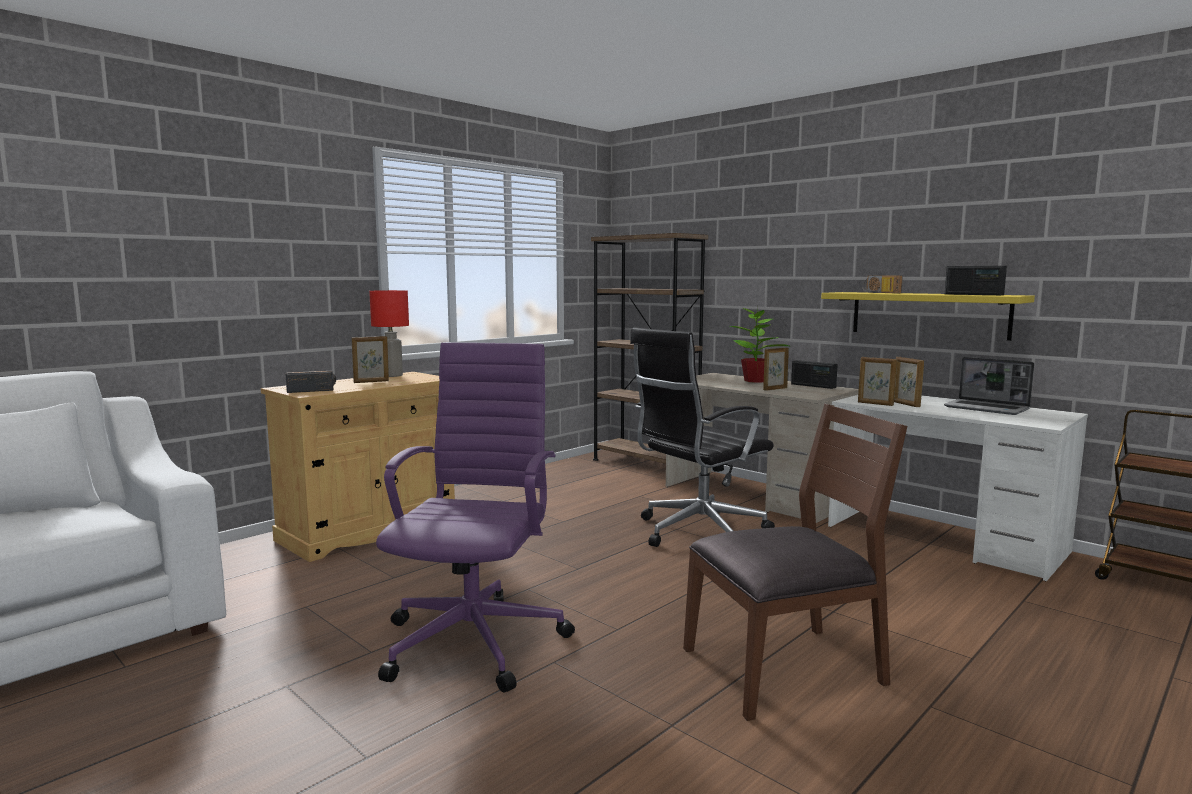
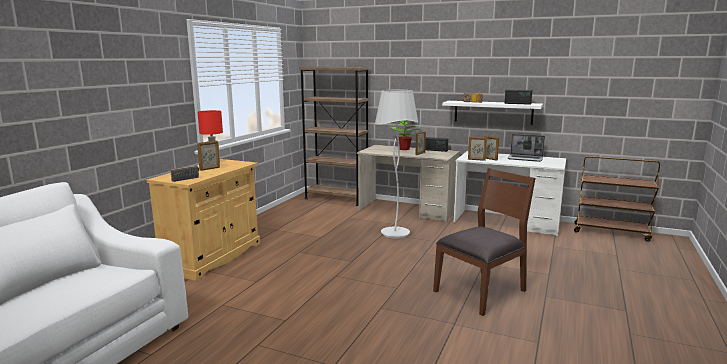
camera: 20 degrees left, 5 degrees up
(476, 639) = (333, 304): purple office chair -> none
(698, 532) = (395, 234): black office chair -> white floor lamp
(928, 314) = (493, 112): yellow shelf -> white shelf

